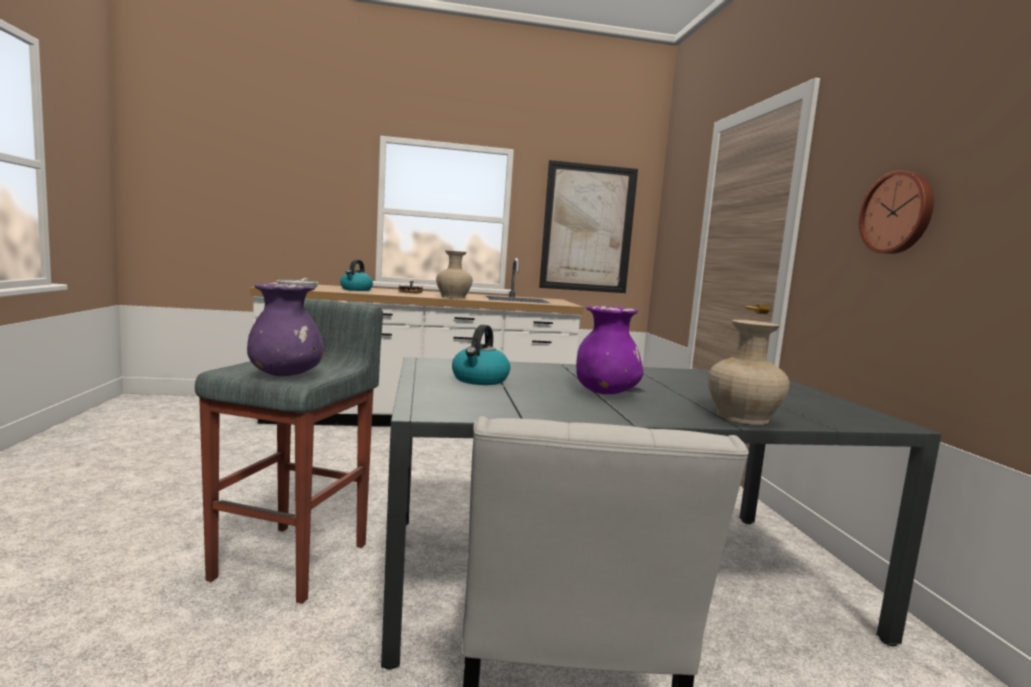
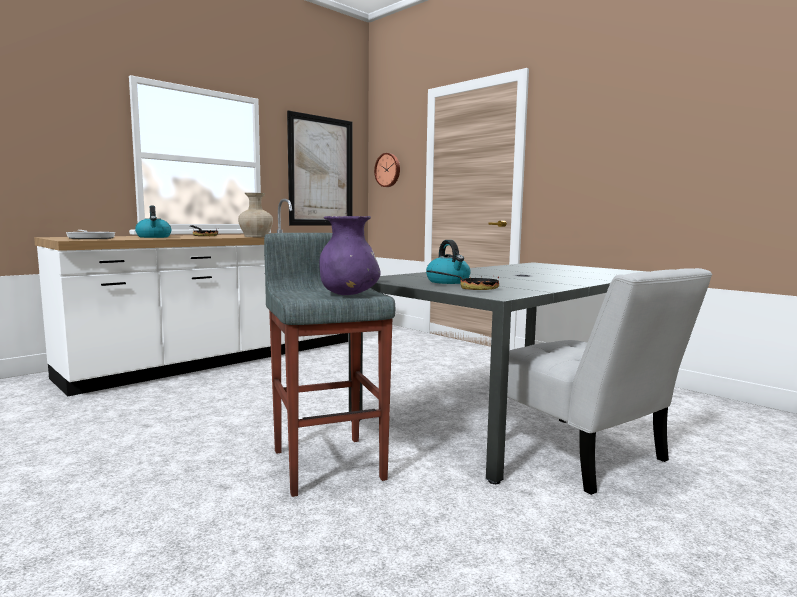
camera: 35 degrees left, 0 degrees up
(455, 394) = (472, 288): none -> frying pan
(605, 393) = (522, 278): purple vase -> none
(741, 417) = (603, 278): beige vase -> none
(898, 213) = (604, 156): wall clock -> wall clock (388, 170)

